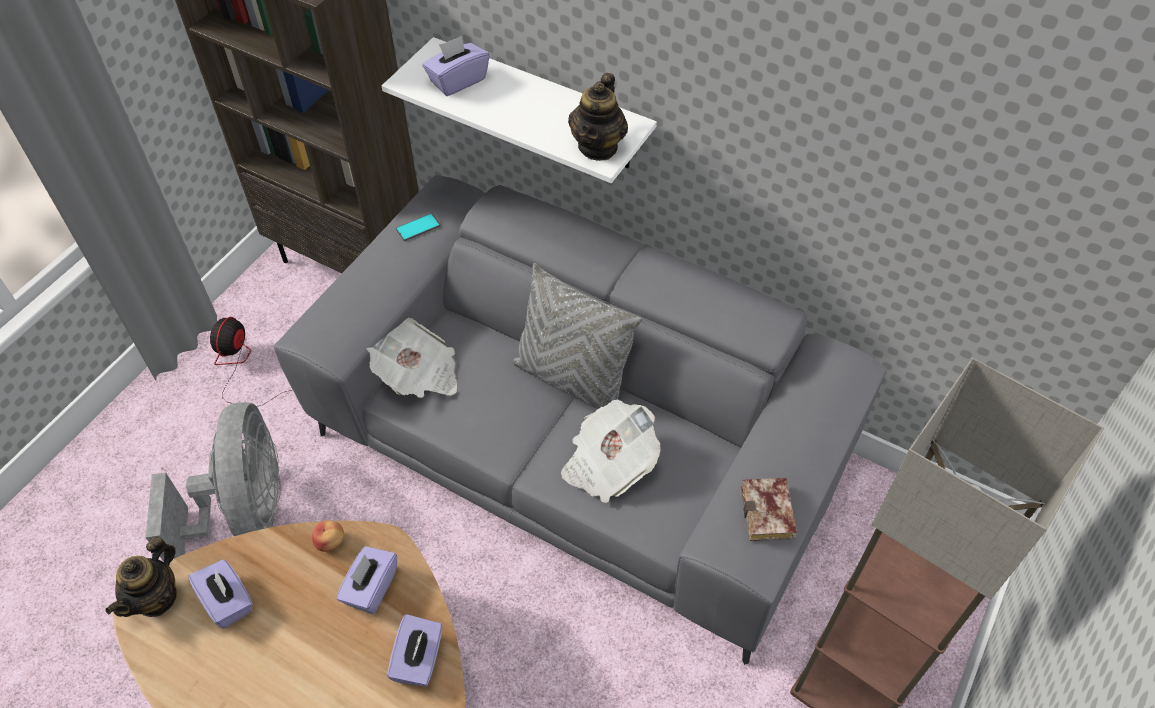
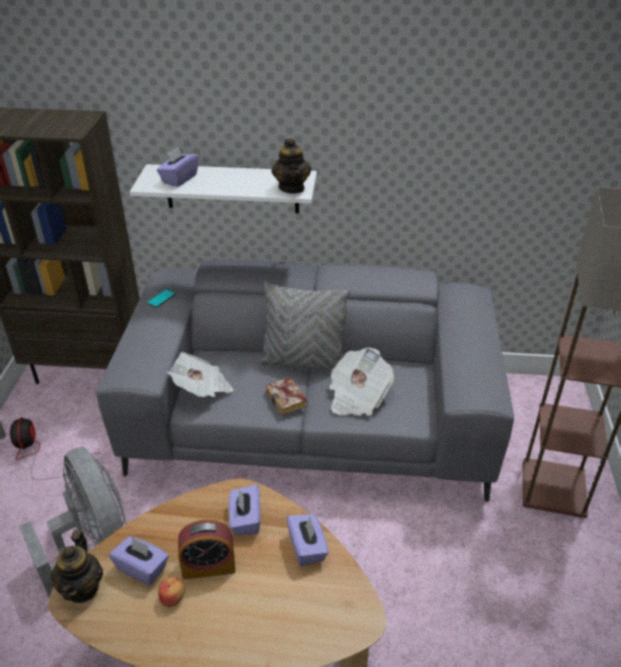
camera: 25 degrees left, 15 degrees down
(297, 632) = (208, 566): none -> alarm clock
(331, 542) = (198, 504): apple -> apple (173, 598)
(769, 515) = (483, 373): book -> book (288, 399)

